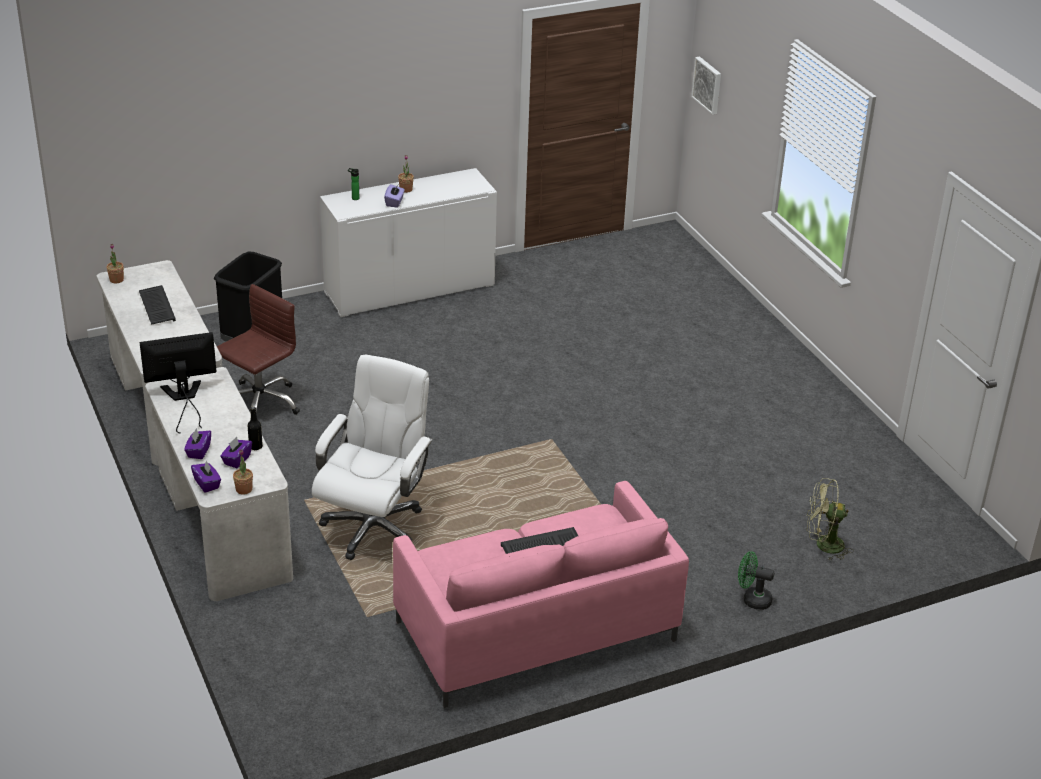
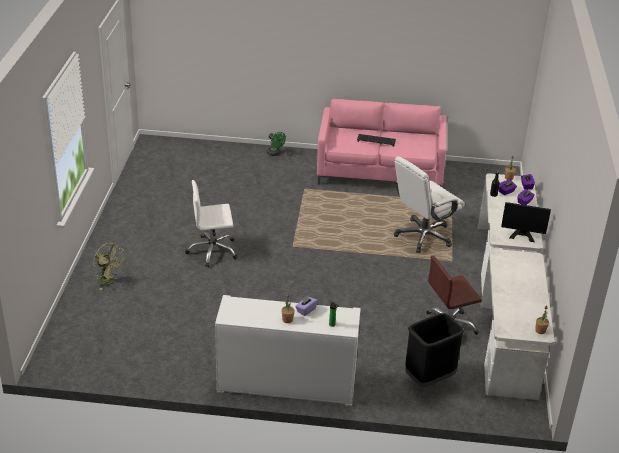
camera: 150 degrees left, 0 degrees up
(156, 306) = (518, 299): keyboard -> none
(647, 395) = (212, 251): none -> white office chair
(708, 85) = (15, 238): picture -> none
(823, 545) = (218, 160): green fan -> green fan (109, 281)

